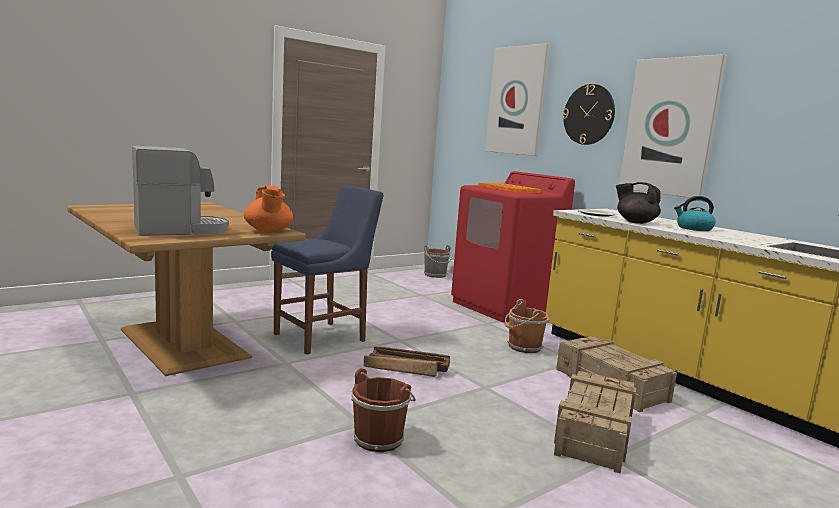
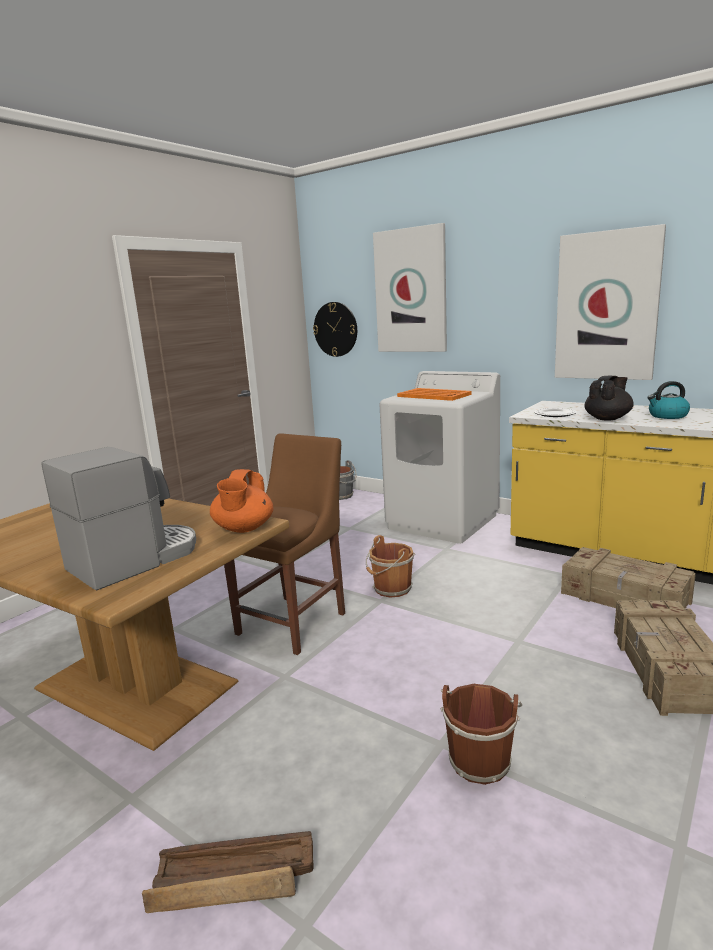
camera: 15 degrees left, 5 degrees up
(268, 231) = (243, 529): orange teapot -> orange teapot turned 45 degrees clockwise
(324, 337) = (295, 621): blue chair -> brown chair
(407, 369) = (421, 640): crate -> crate (234, 881)
(504, 307) = (443, 522): red washing machine -> white washing machine
(523, 347) = (506, 572): brown bucket -> brown bucket (391, 589)
(589, 114) = (505, 300): wall clock -> wall clock (335, 329)
(635, 222) = (608, 419): black teapot -> black teapot turned 120 degrees clockwise

